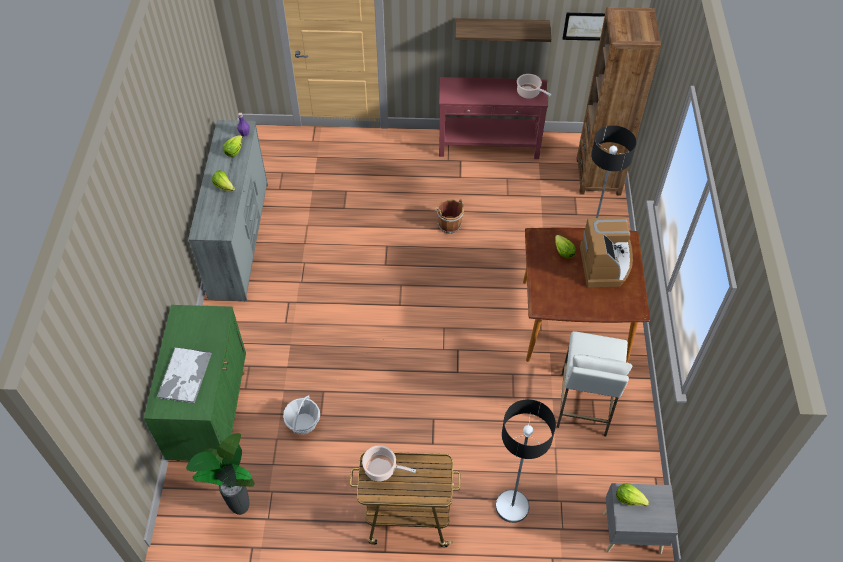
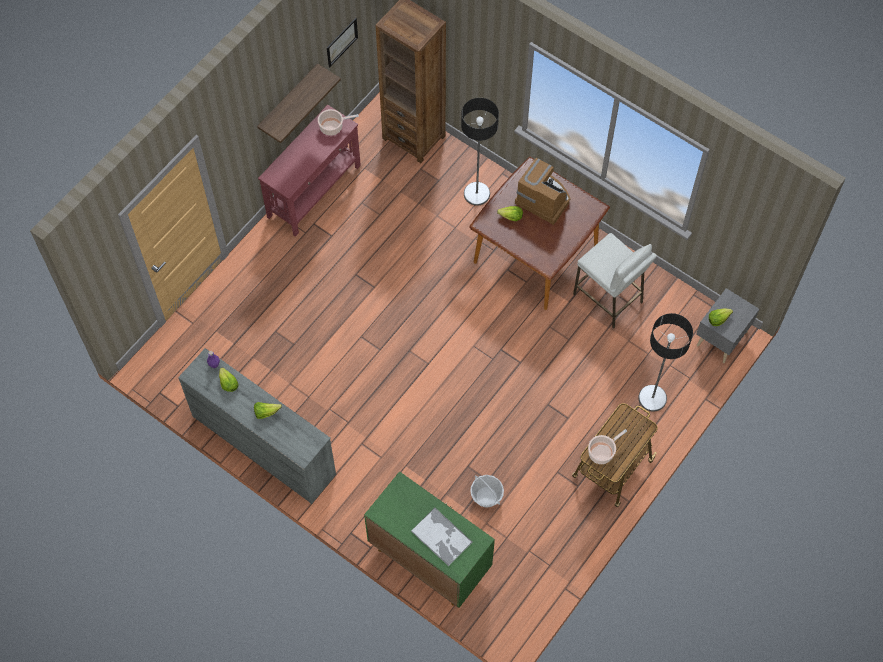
camera: 55 degrees left, 10 degrees up
(239, 508) = (527, 581): potted plant -> none
(448, 224) = (375, 277): brown bucket -> none

